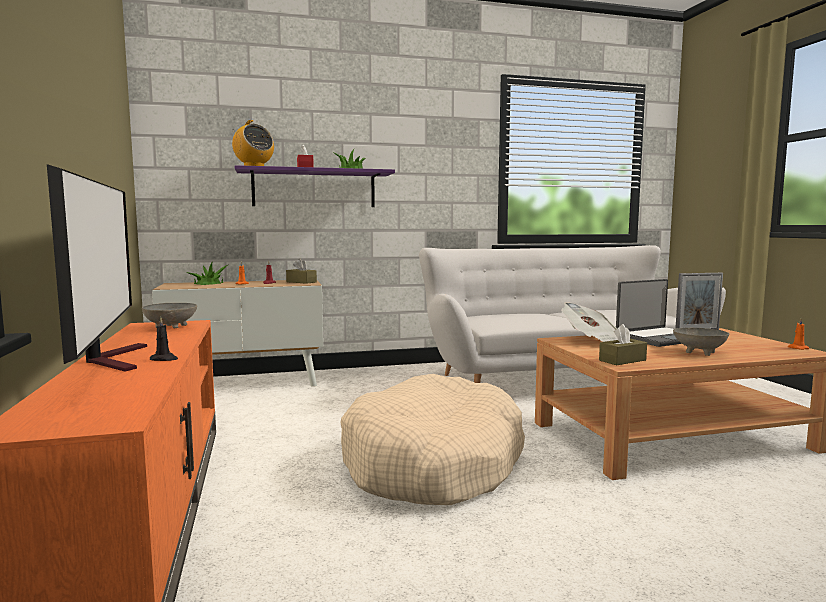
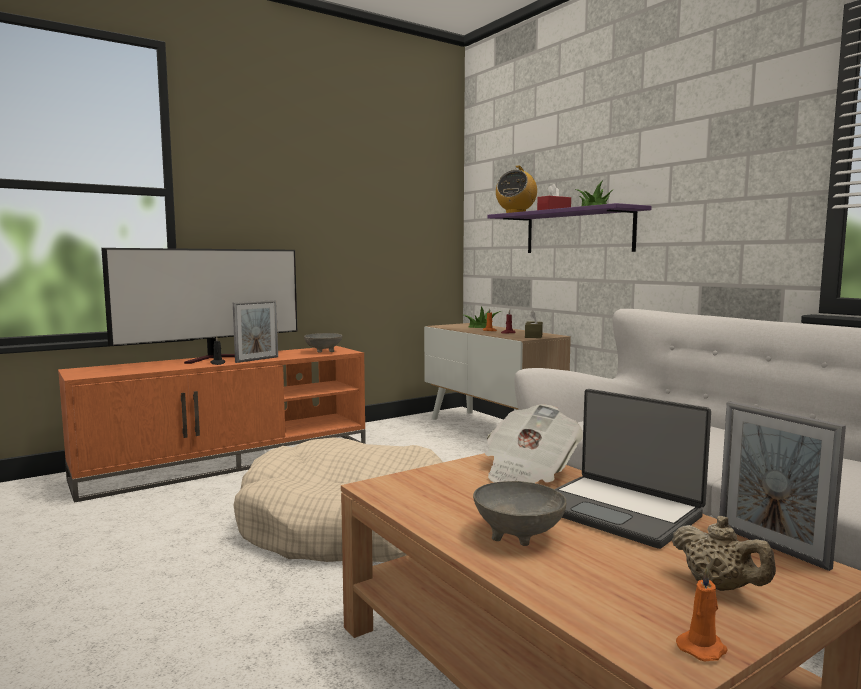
camera: 70 degrees right, 0 degrees up
(173, 346) = (257, 359): none -> picture frame
(622, 360) = (406, 486): brown tissue box -> none
(742, 340) = (719, 587): none -> beige teapot

